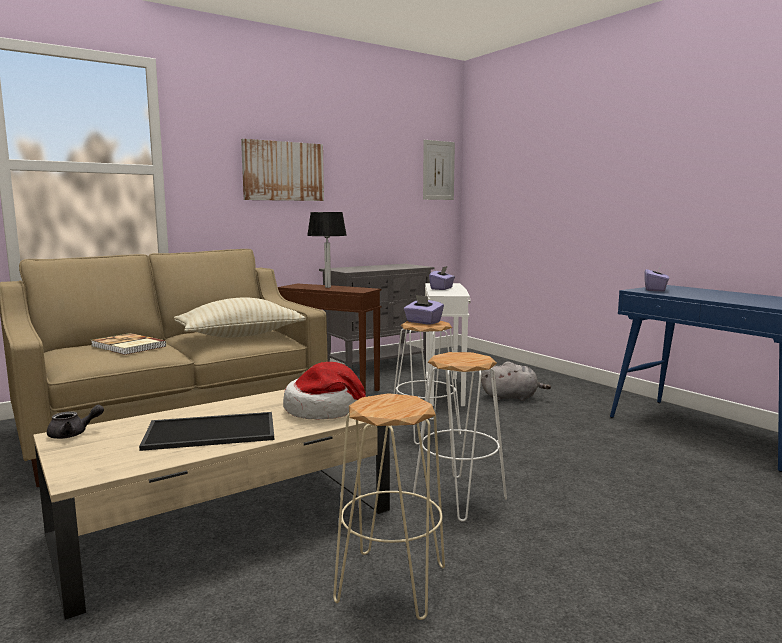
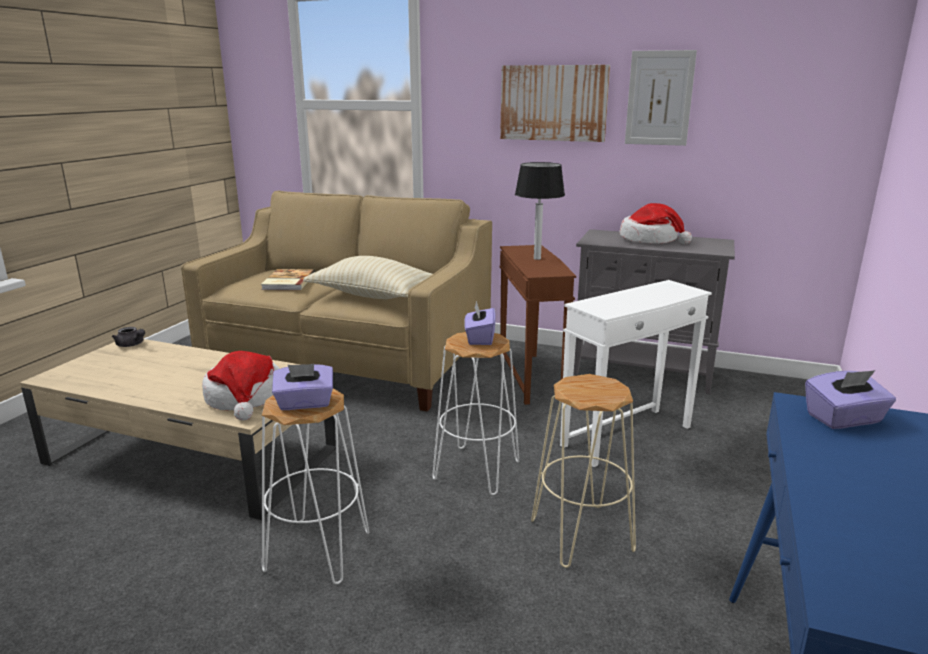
camera: 55 degrees right, 10 degrees up
(209, 432) = (157, 379): tray -> none
(372, 267) = (650, 240): none -> hat
(391, 583) = (124, 571): beige stool -> beige stool (582, 535)
(438, 170) = (834, 93): picture -> picture (659, 98)
(442, 288) = (636, 296): purple tissue box -> purple tissue box (305, 403)
(511, 397) = (679, 489): grey plush toy -> none

